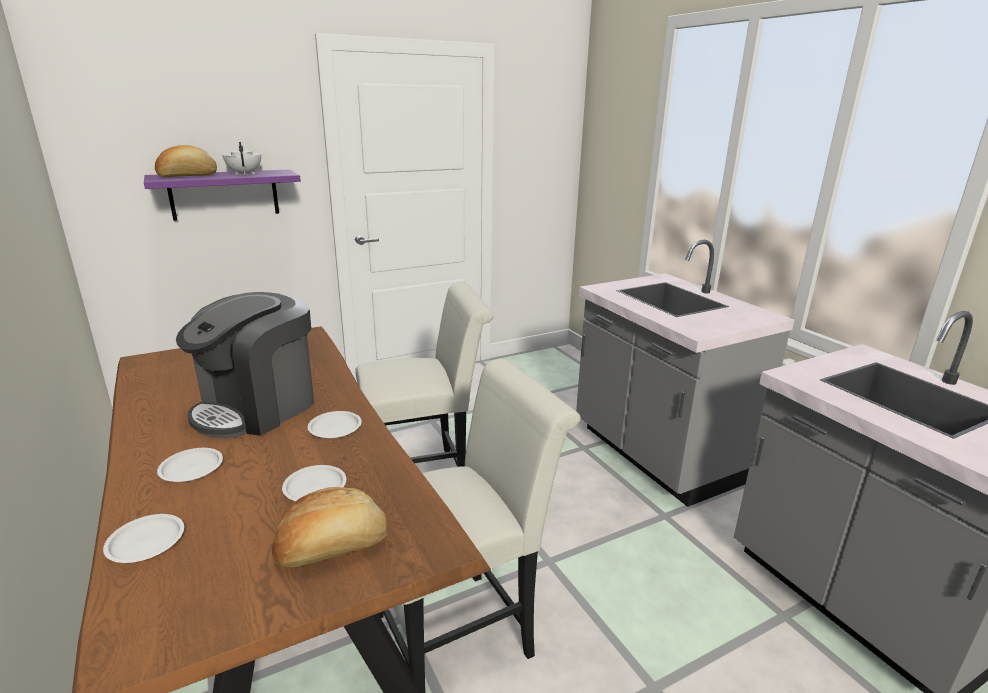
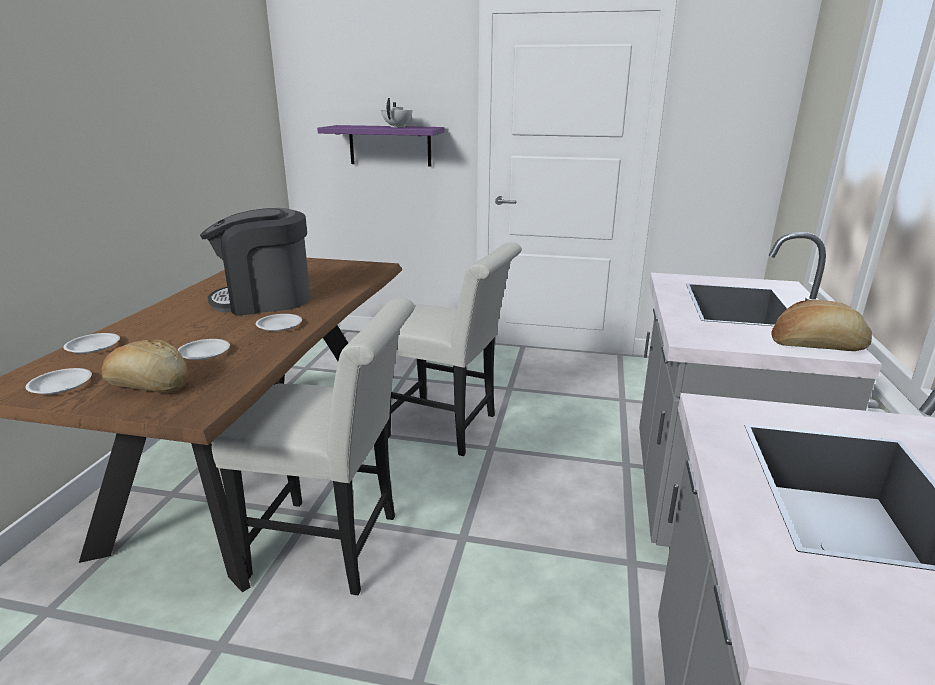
camera: 40 degrees right, 0 degrees up
(188, 176) = (356, 126): bread -> bread (816, 346)
(191, 468) = (174, 320): white plate -> white plate (60, 385)

